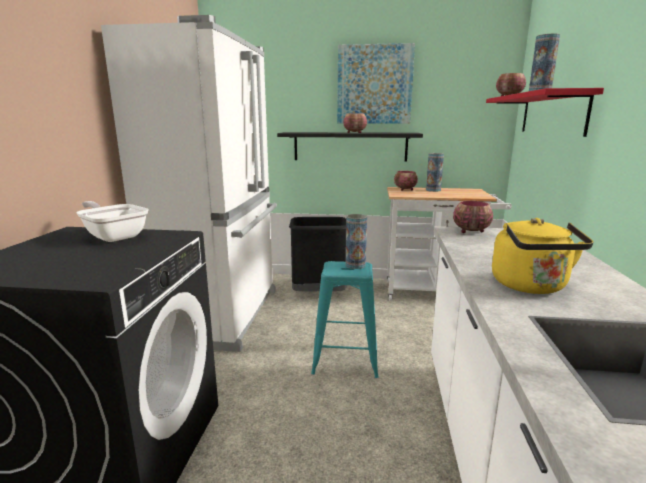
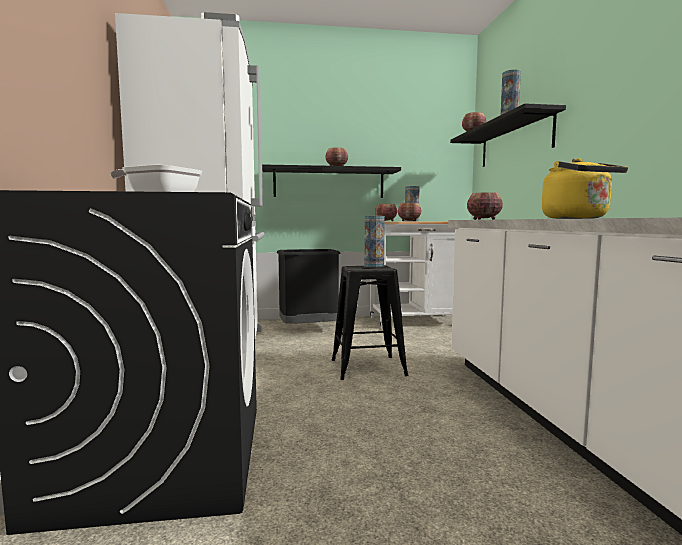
camera: 15 degrees left, 10 degrees down
(345, 359) = (367, 368): turquoise stool -> black stool
(374, 85) = (350, 126): picture -> none
(426, 194) = (409, 221): none -> bowl
(552, 114) = (514, 142): red shelf -> black shelf

